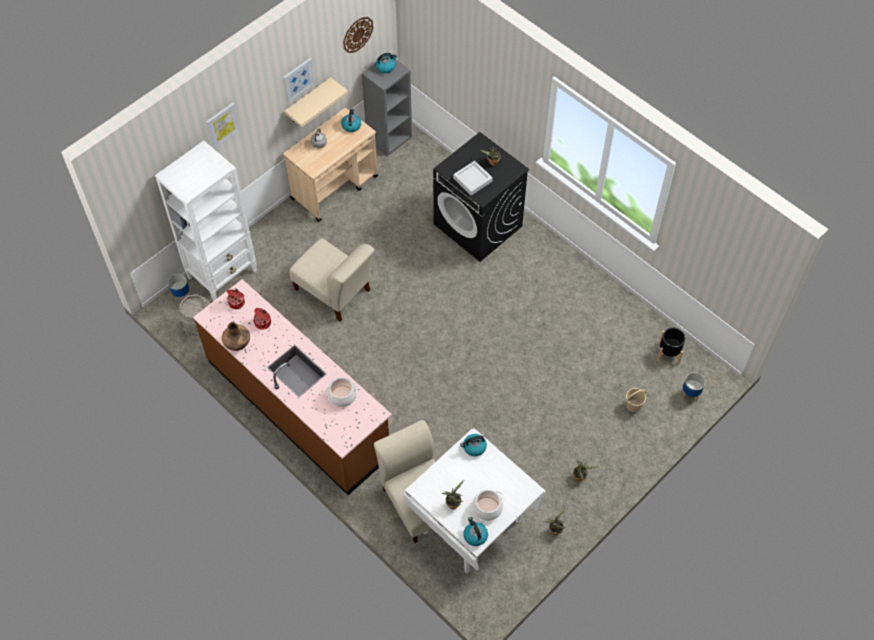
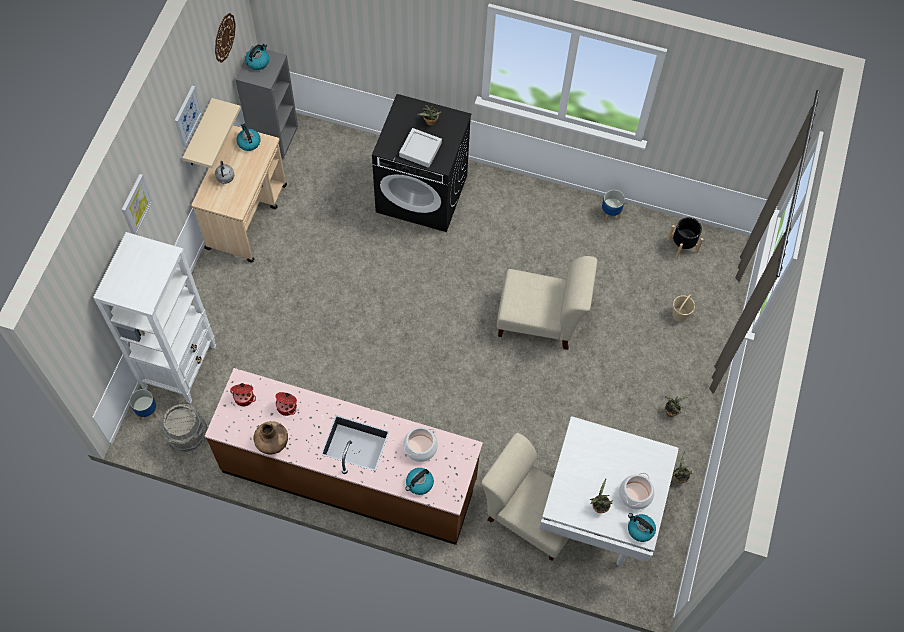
camera: 30 degrees left, 5 degrees up
(334, 292) = (314, 332): beige chair -> beige chair (540, 320)
(474, 447) = (584, 437): kettle -> kettle (419, 483)
(690, 393) = (725, 277): planter -> planter (610, 213)

